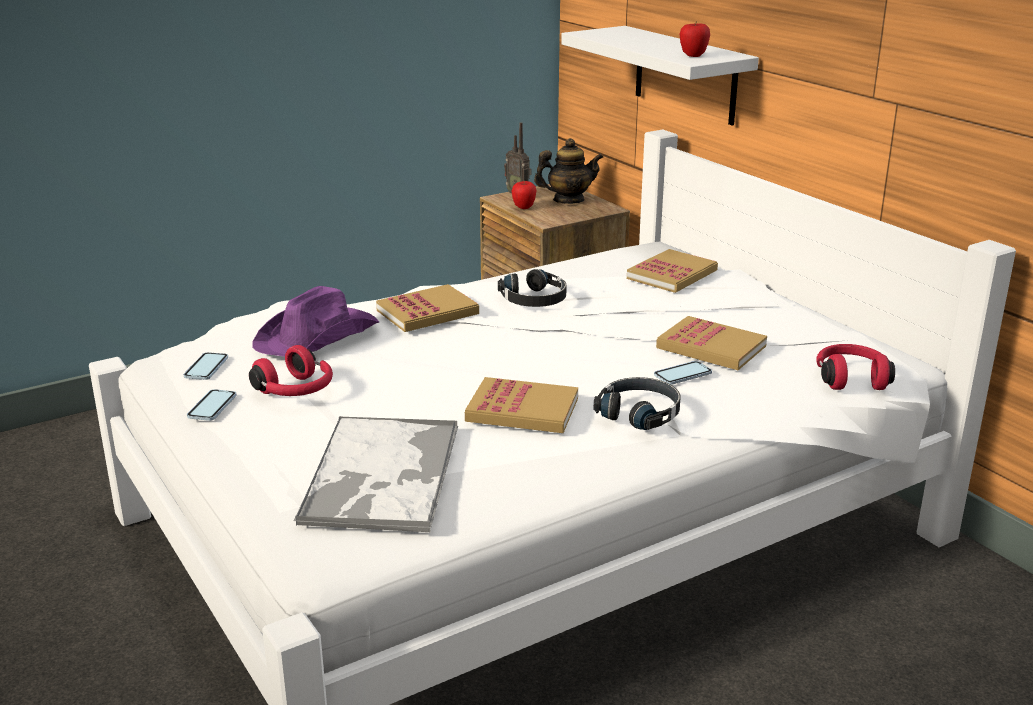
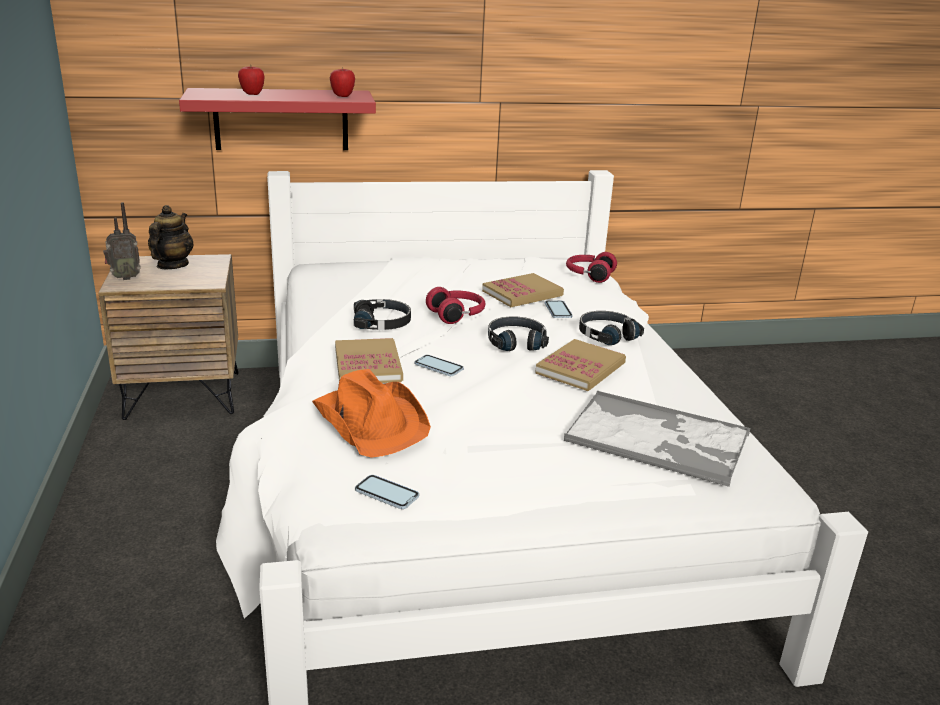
camera: 70 degrees left, 0 degrees up
(212, 407) = (484, 501): phone -> phone (438, 367)
(296, 391) = (483, 451): red headphones -> red headphones (457, 315)
(318, 336) = (371, 421): purple hat -> orange hat
(524, 207) = (161, 283): apple -> apple (252, 94)
(558, 366) = (516, 342): none -> black headphones
(672, 274) = (385, 273): book -> none
(685, 75) = (281, 119): white shelf -> red shelf

